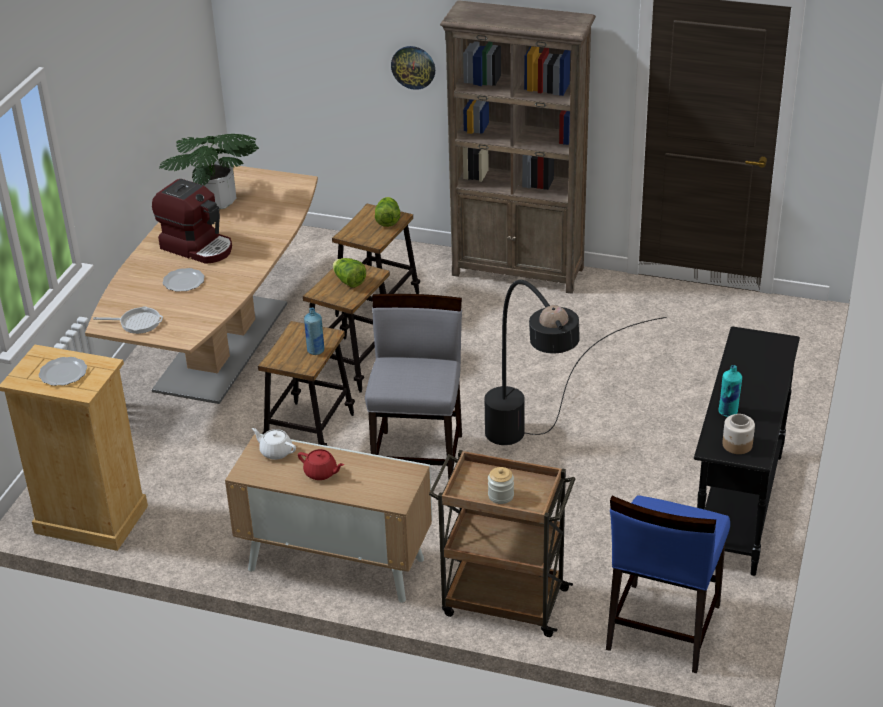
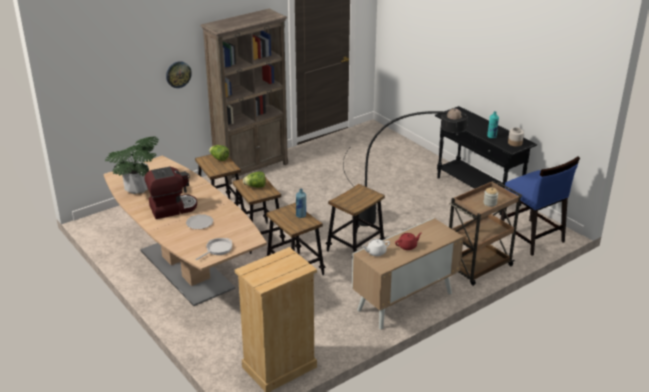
camera: 55 degrees left, 5 degrees down
(63, 374) = (278, 268): plate -> none
(419, 459) = (355, 249): grey chair -> stool

